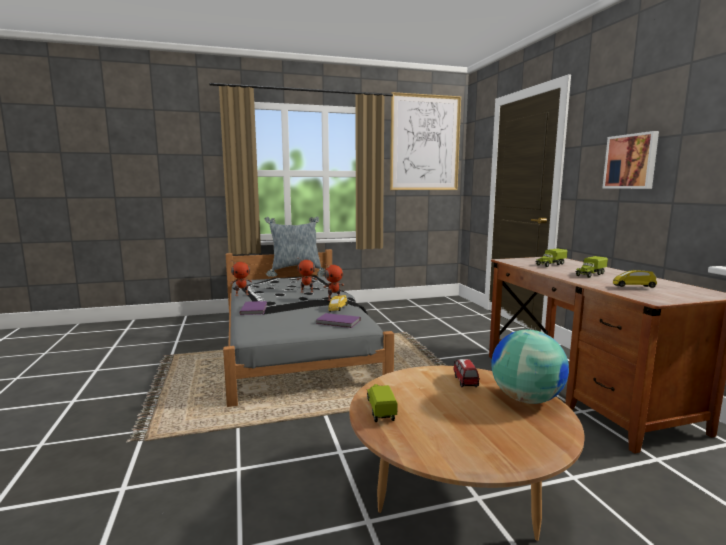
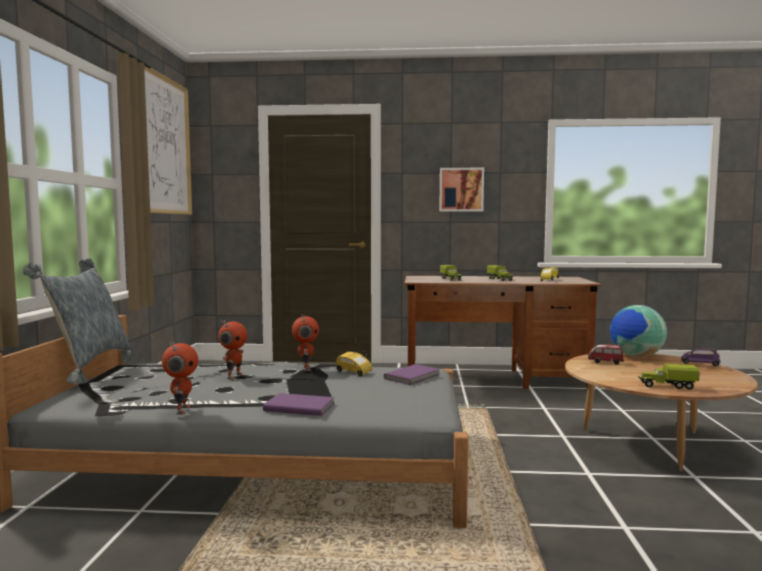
camera: 70 degrees left, 5 degrees down
(526, 440) = (699, 365): none -> purple toy car

